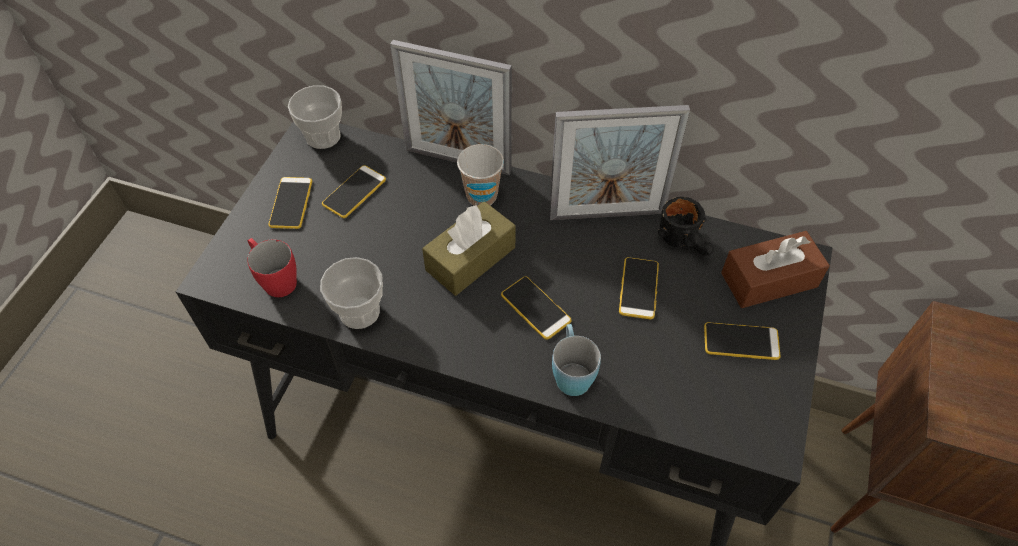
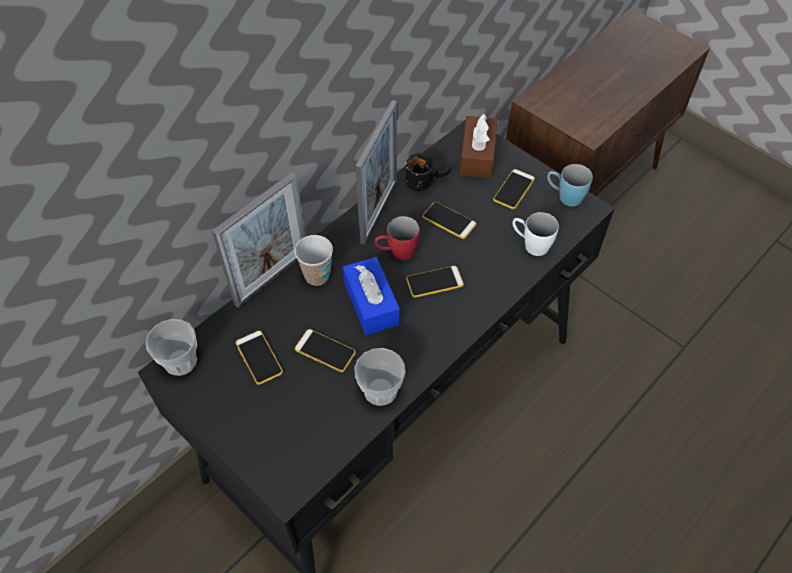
camera: 65 degrees left, 0 degrees up
(275, 279) = (316, 441): red mug -> red mug (396, 252)
(291, 203) = (241, 407): phone -> phone (325, 351)
(470, 258) = (371, 303): brown tissue box -> blue tissue box
(571, 372) = (494, 282): blue mug -> blue mug (564, 196)
(659, 393) = (530, 244): none -> white mug

